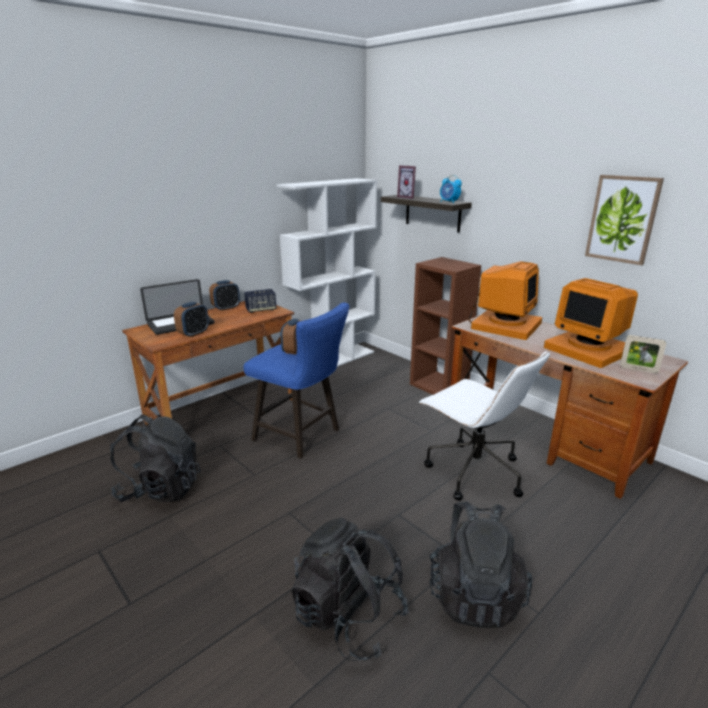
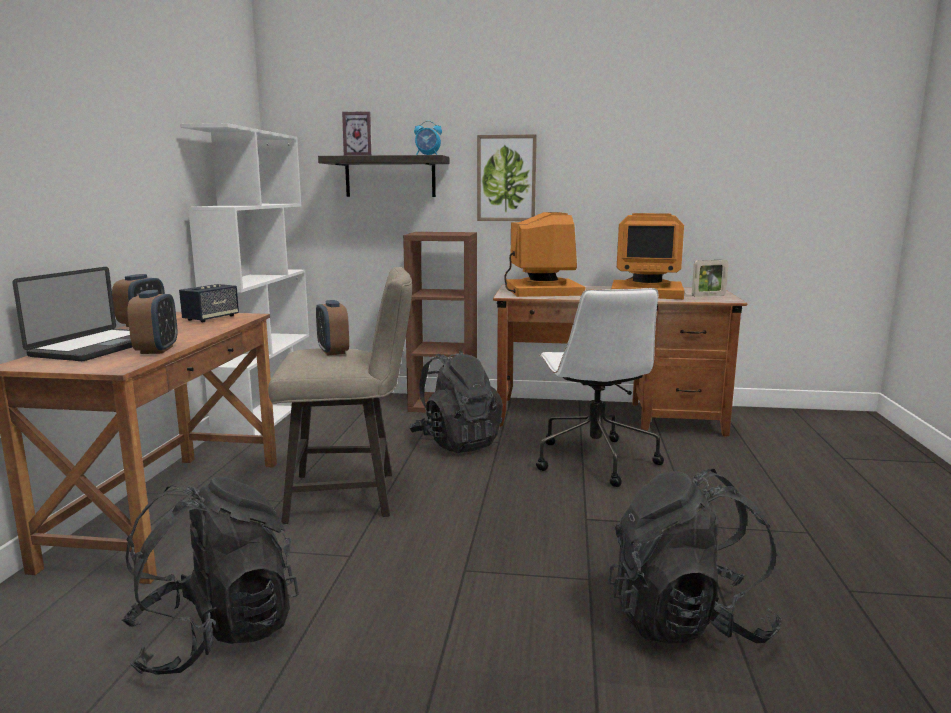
camera: 40 degrees left, 10 degrees down
(302, 436) = (351, 495): blue stool -> beige stool
(473, 472) = (593, 460): white office chair -> white office chair turned 75 degrees clockwise
(474, 594) = (749, 545): black backpack -> black backpack (456, 442)
(622, 219) = (636, 155): picture -> picture (506, 178)

